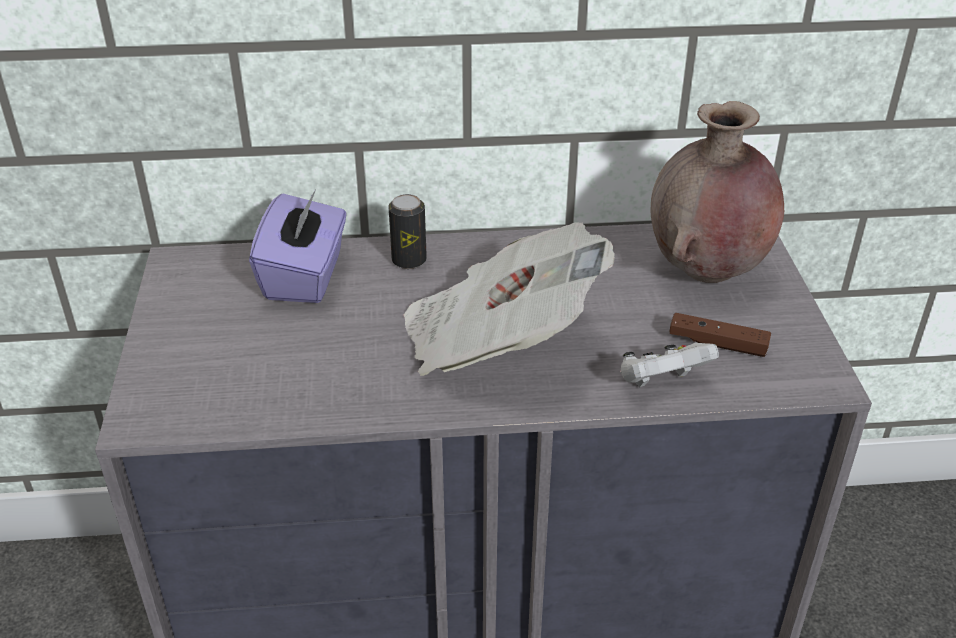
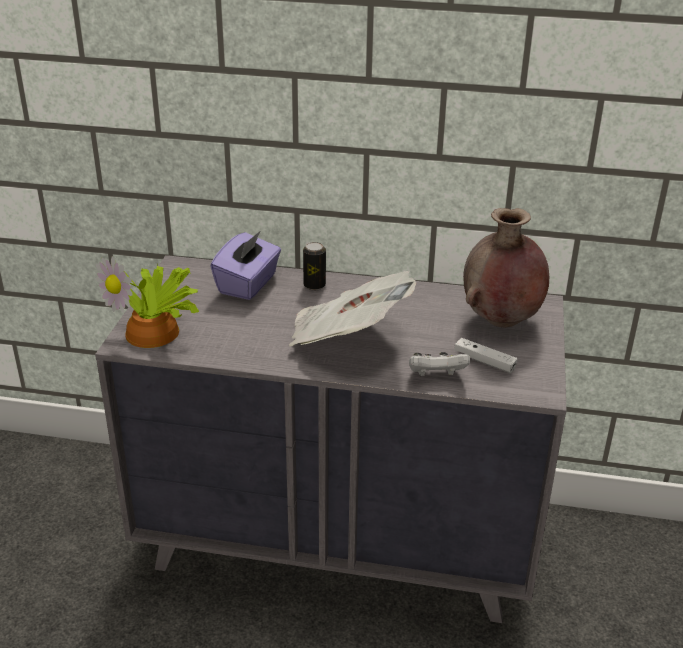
camera: 15 degrees right, 5 degrees down
(187, 389) = (156, 332): none -> potted plant
(717, 344) = (484, 361): brown game controller -> white game controller

